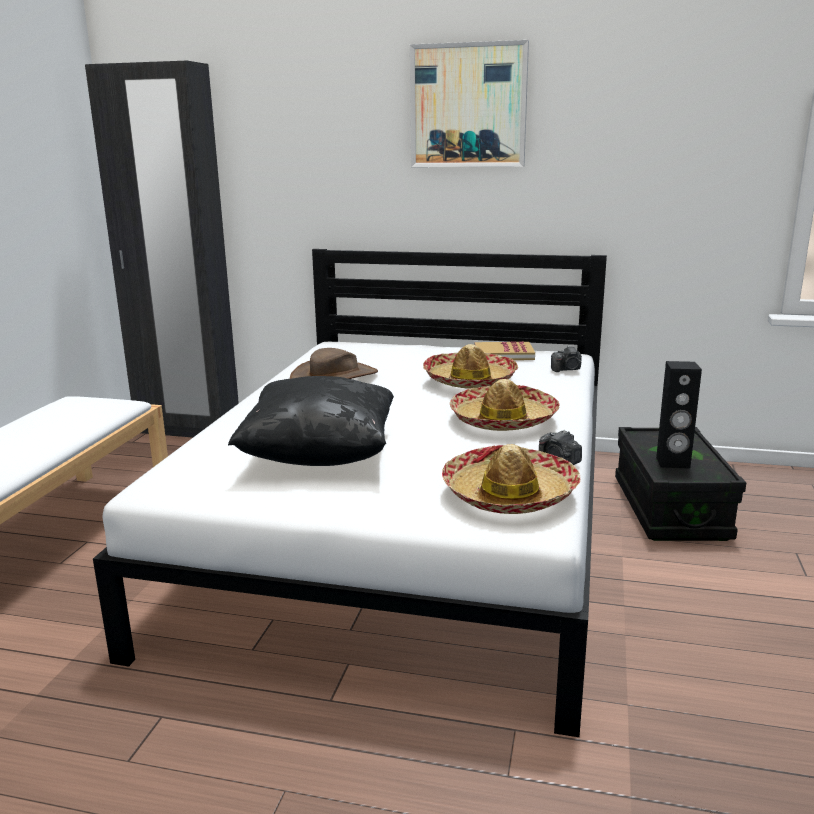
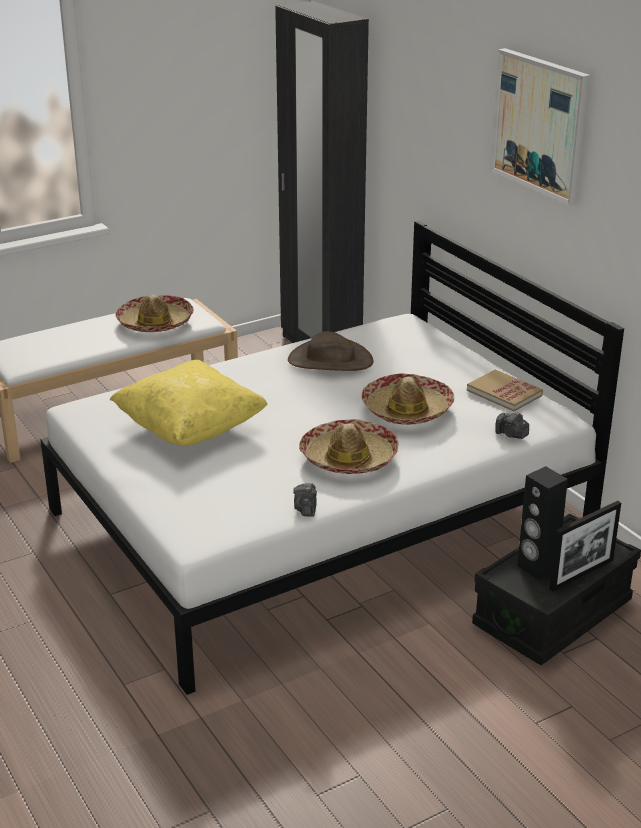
camera: 45 degrees right, 10 degrees up
(320, 456) = (190, 429): black pillow -> yellow pillow
(509, 494) = (224, 514): hat -> hat (155, 323)
(701, 454) = (581, 574): none -> picture frame

